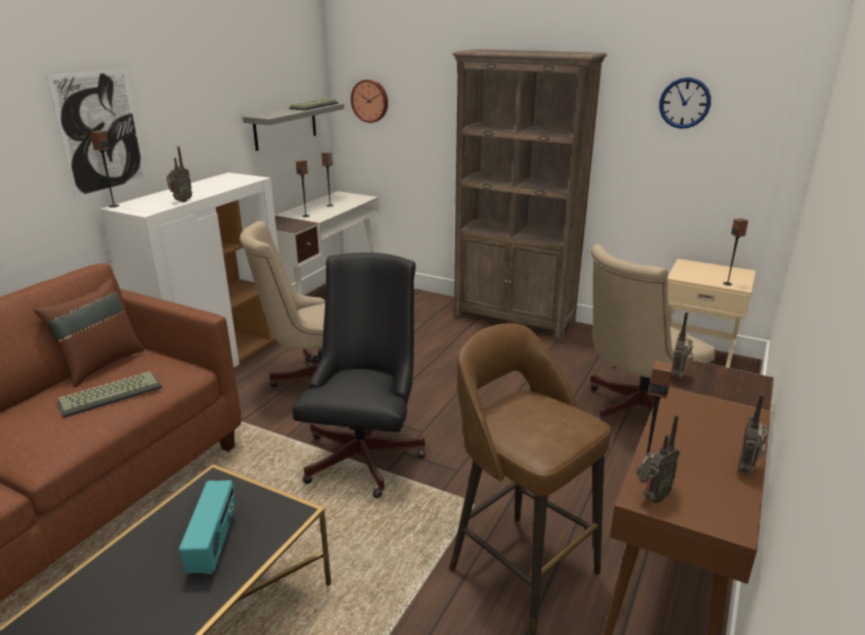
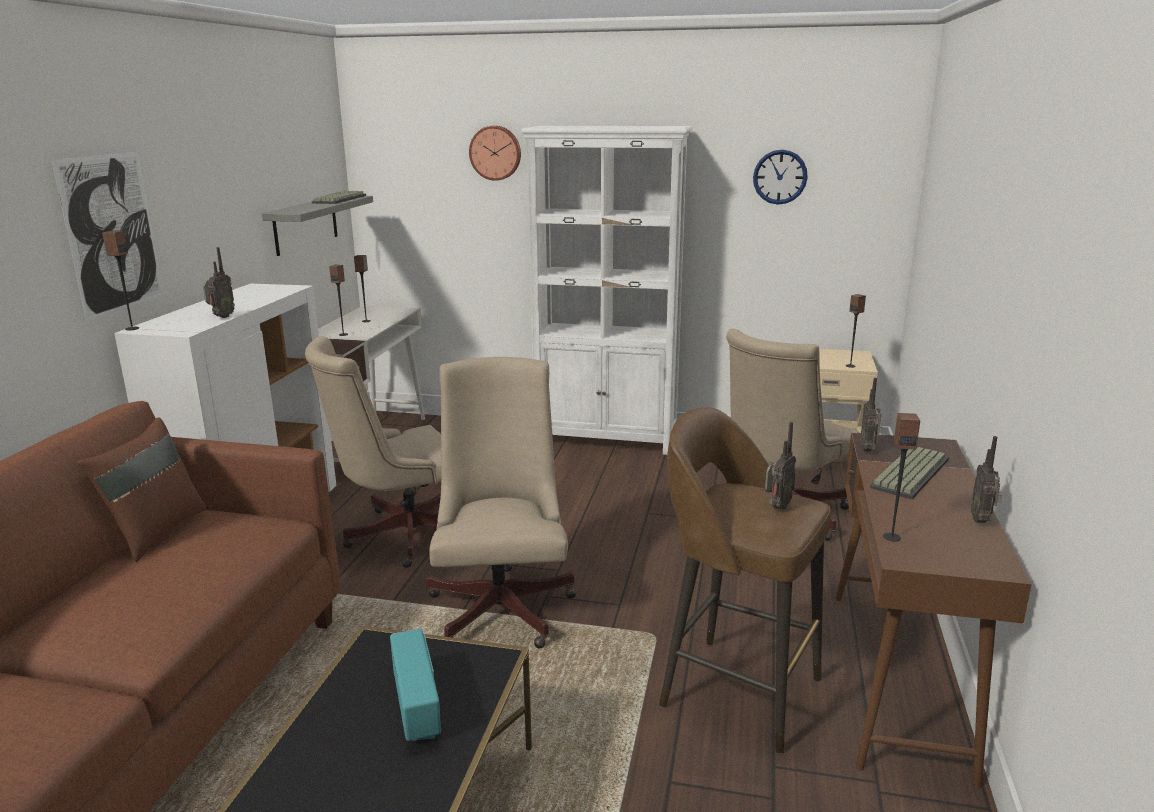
camera: 15 degrees left, 5 degrees down
(111, 394) = (196, 562): keyboard -> keyboard (908, 472)
(366, 453) = (503, 603): black office chair -> beige office chair
(370, 101) = (404, 191): wall clock -> wall clock (495, 153)
(514, 320) = (607, 439): brown bookcase -> white bookcase
(651, 498) = (912, 557): radio -> radio (776, 507)

